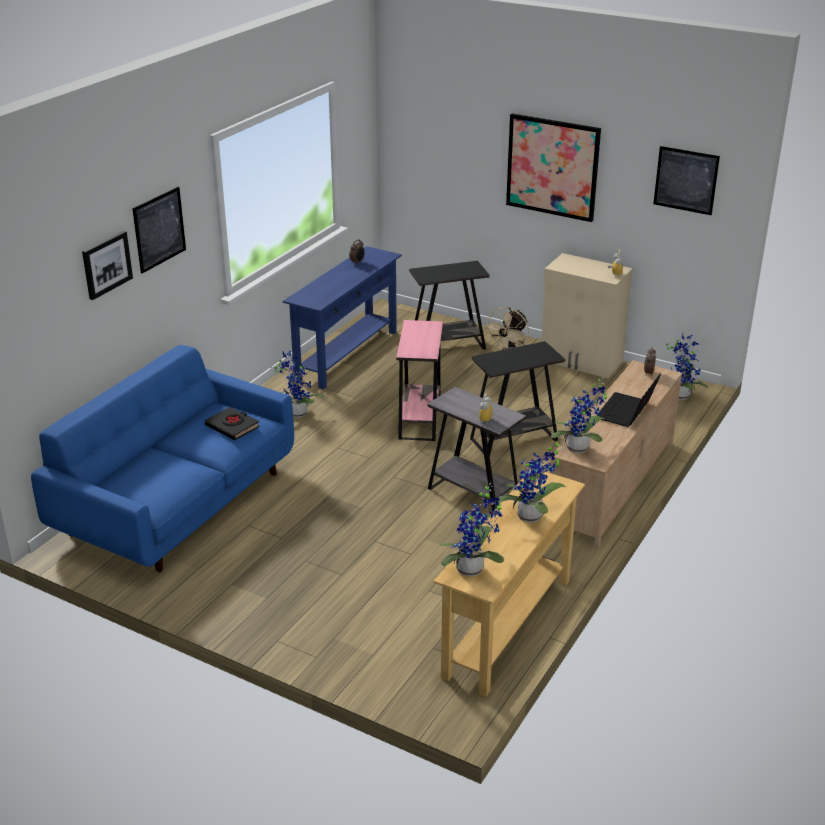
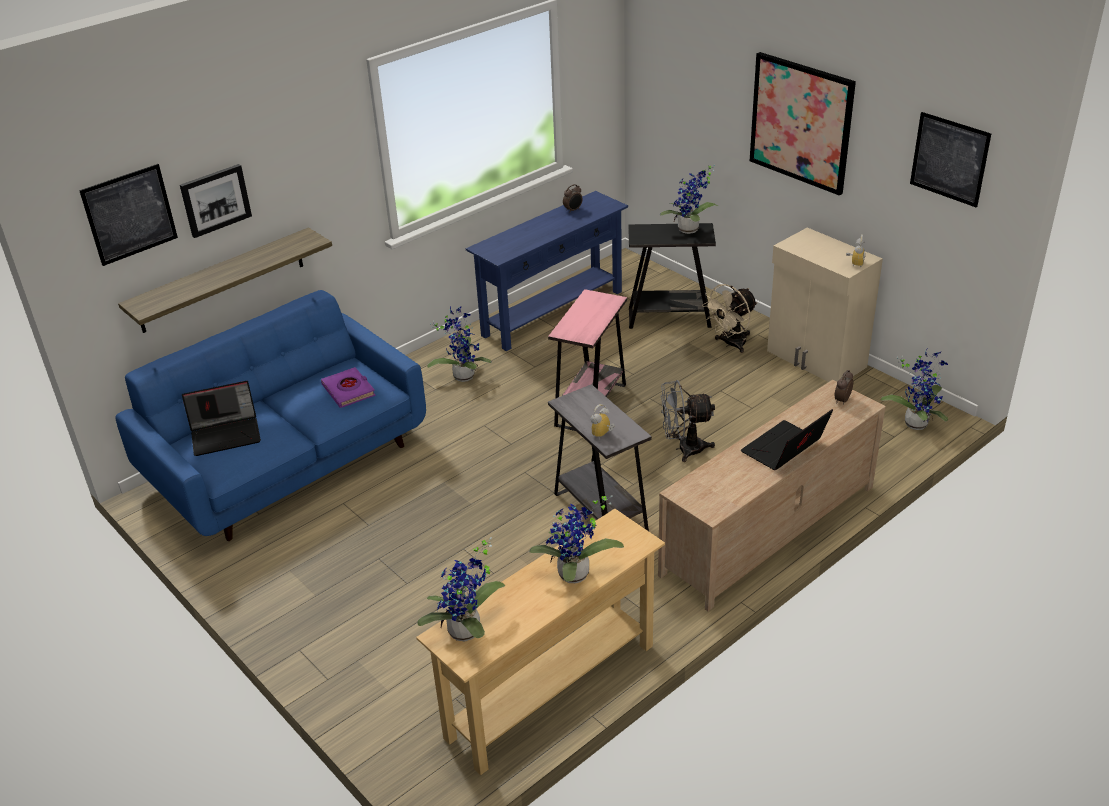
camera: 20 degrees right, 5 degrees up
(108, 340) = (221, 280): none -> shelf
(141, 475) = (226, 434): none -> laptop
(159, 229) = (291, 163): picture -> picture (129, 214)
(232, 426) = (349, 391): black book -> purple book
(514, 440) = (683, 449): black side table -> grey fan
(580, 449) = (699, 490): potted plant -> potted plant (690, 231)

